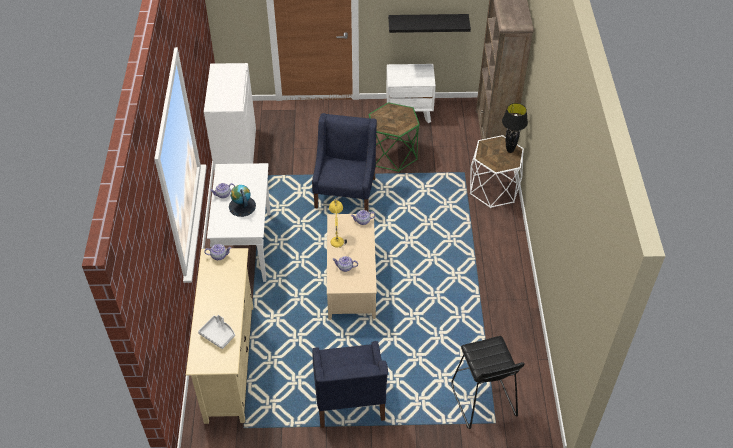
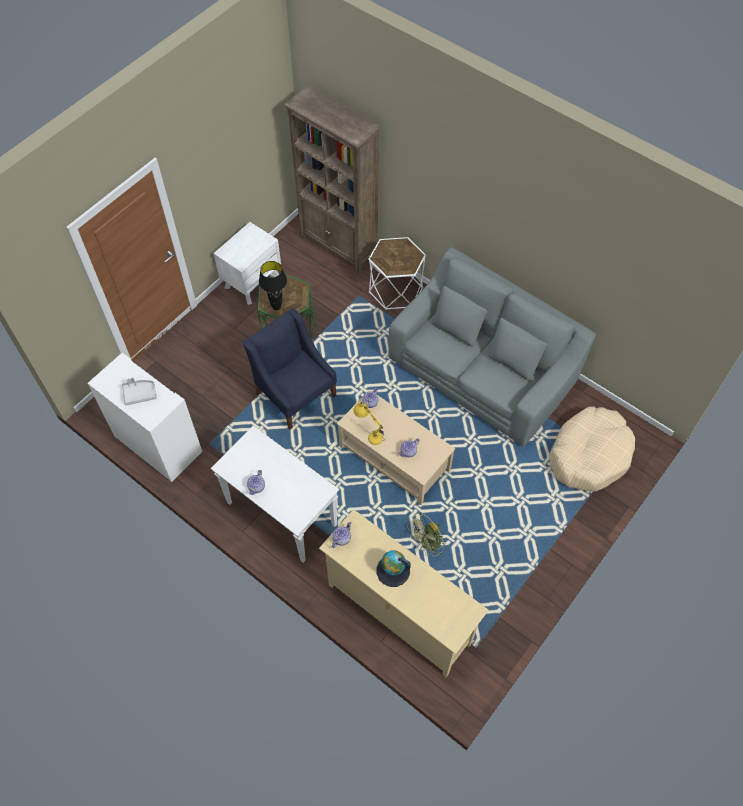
camera: 50 degrees left, 10 degrees up
(218, 334) = (433, 598): grey tray -> grey tray (139, 394)
(242, 206) = (286, 481): globe -> globe (393, 571)
(300, 344) = (427, 545): none -> green fan
(349, 399) = (512, 546): blue armchair -> none
(427, 23) = (233, 186): black shelf -> none
(481, 284) = (481, 372): none -> grey sofa
(483, 401) = (589, 454): black stool -> beige dog bed
(510, 151) = (401, 247): black table lamp -> black table lamp (277, 308)

